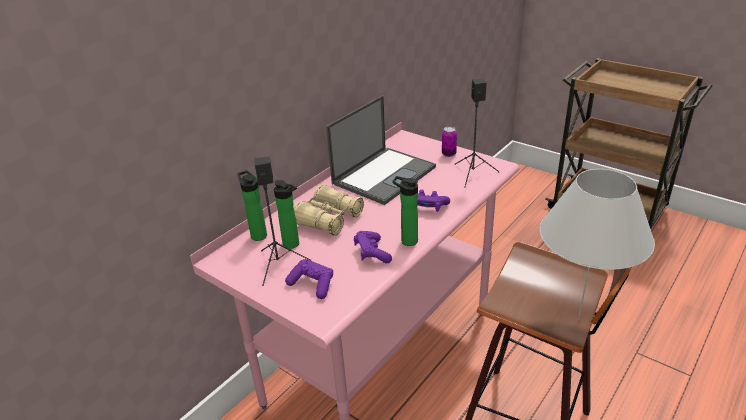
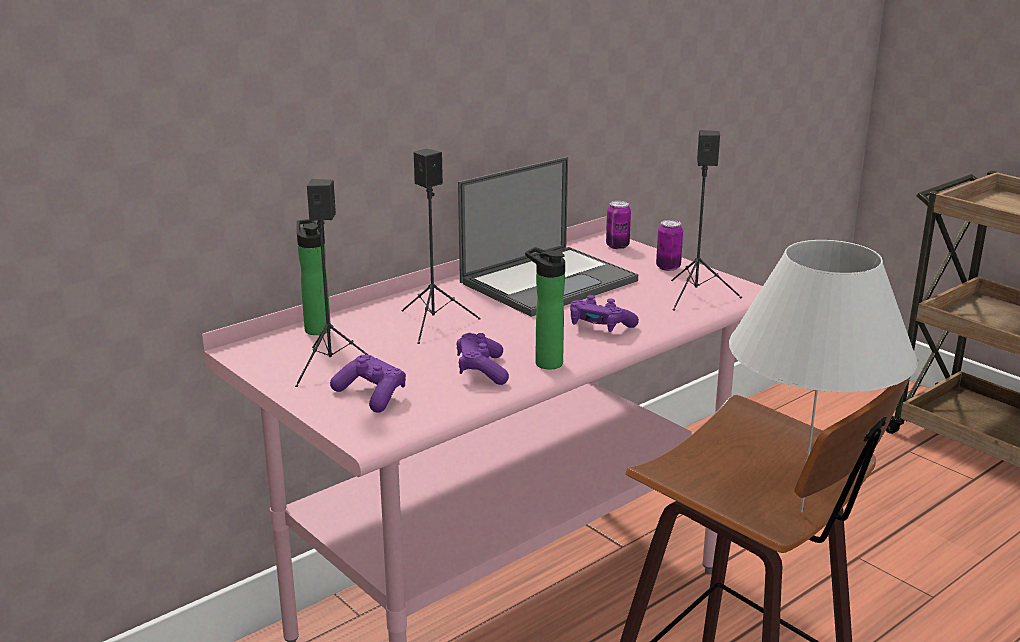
camera: 10 degrees right, 10 degrees down
(293, 245) = (364, 346): bottle -> none
(329, 219) = (434, 323): beige binoculars -> black speaker
(413, 141) = (617, 246): none -> can

